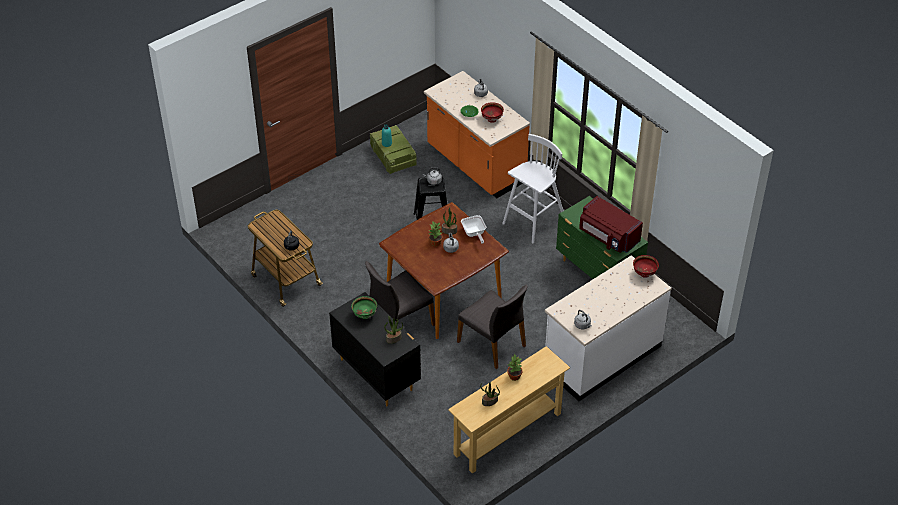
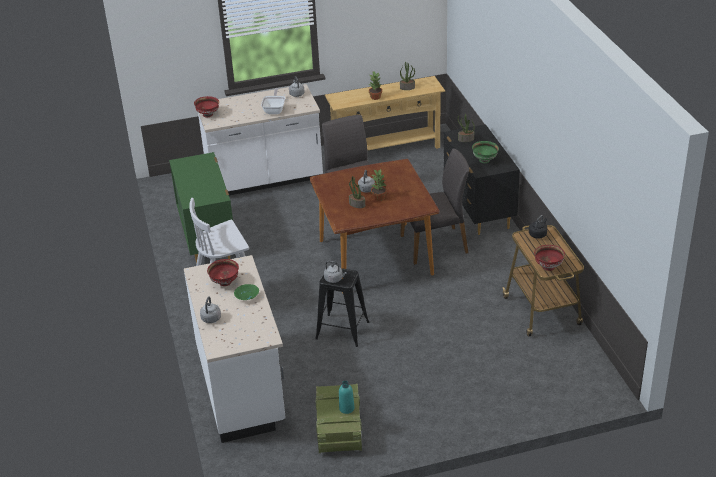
camera: 155 degrees left, 10 degrees down
(275, 219) = (548, 267): none -> red bowl
(474, 234) = (333, 196): frying pan -> frying pan (274, 110)
(475, 165) = (242, 387): orange counter -> white counter
(608, 237) = (202, 171): red microwave -> none

